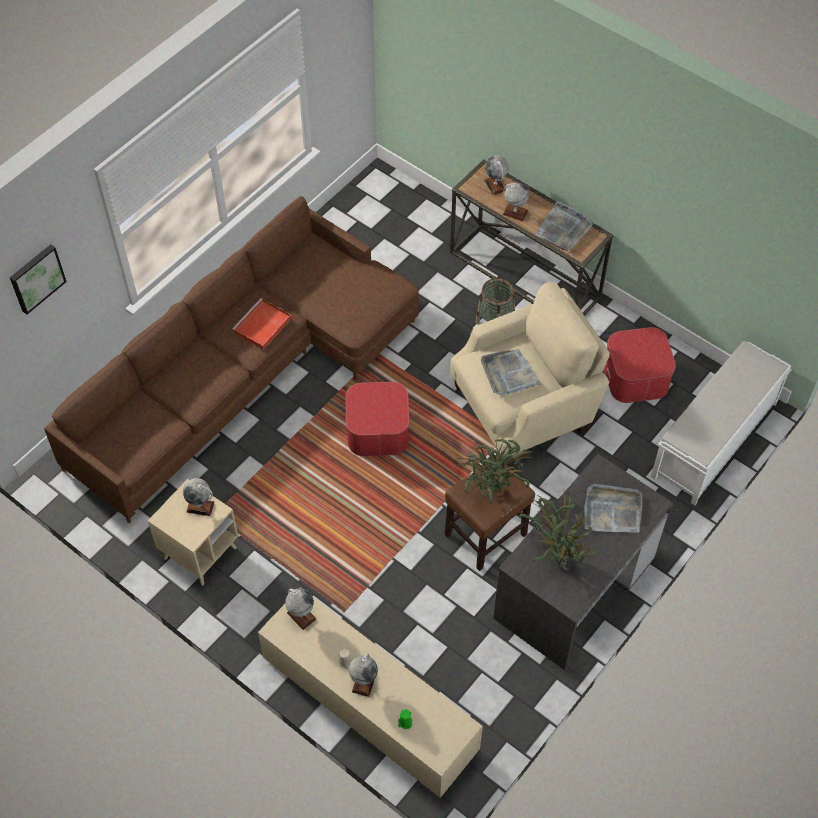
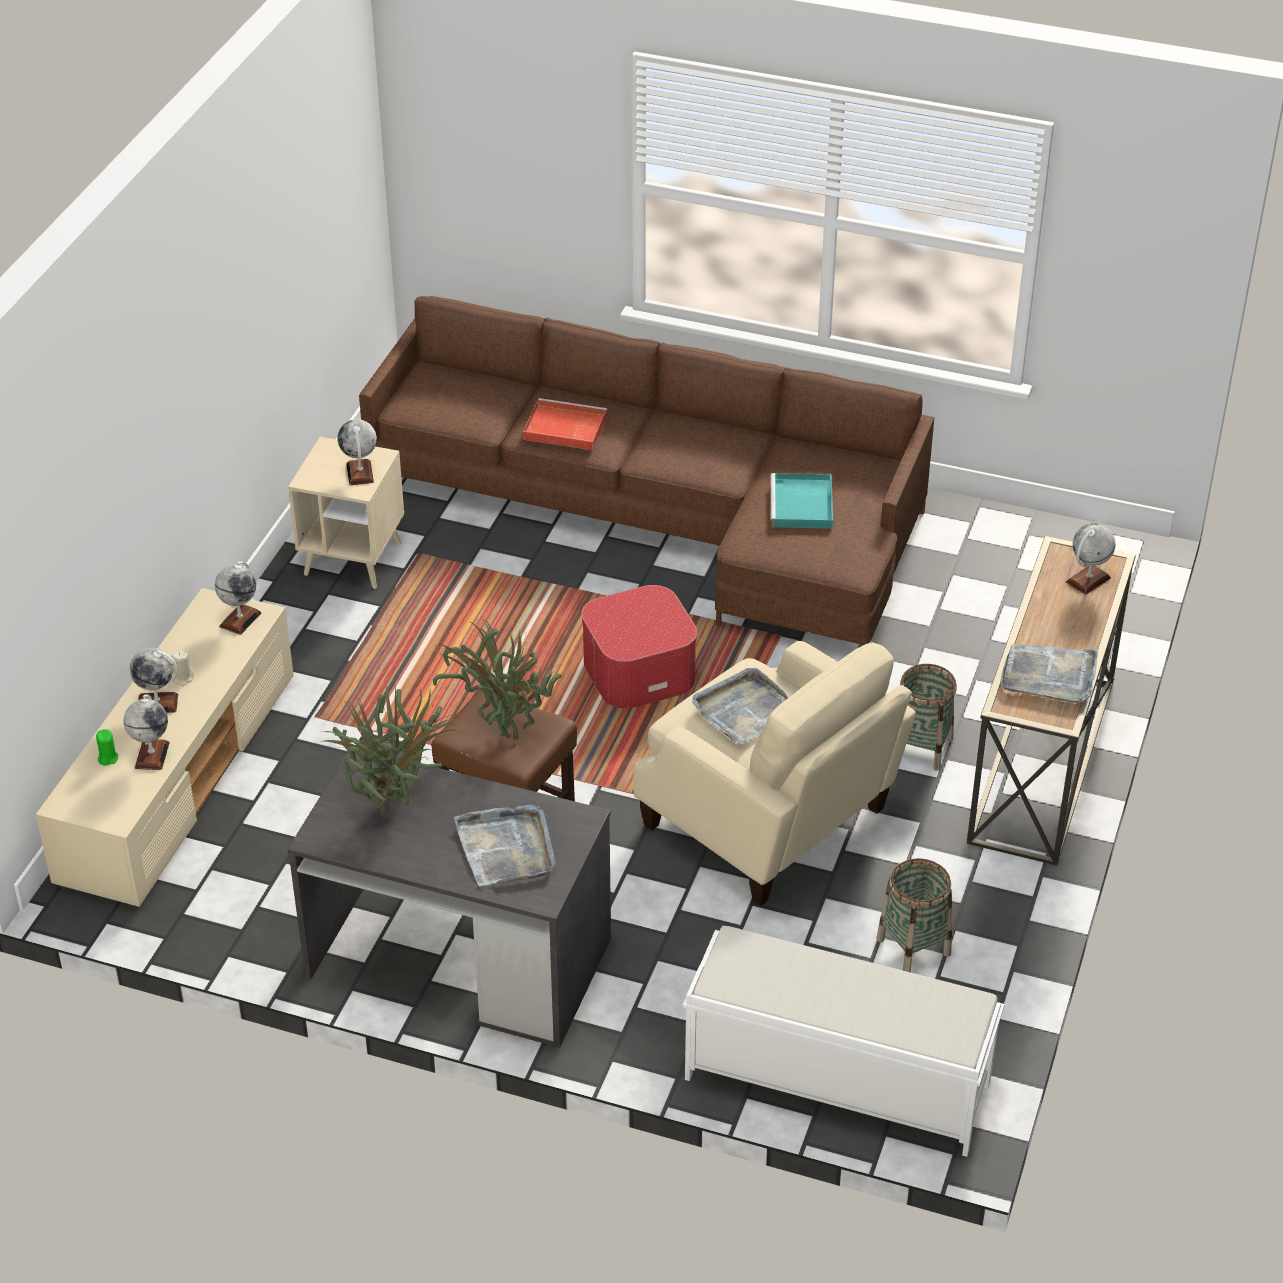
camera: 70 degrees right, 15 degrees down
(36, 278) = (504, 119): picture -> none
(262, 326) = (697, 455): red tray -> red tray (563, 428)
(332, 292) = (802, 505): none -> turquoise tray
(514, 212) = (1045, 613): globe -> globe (152, 755)
(636, 376) = (913, 947): ottoman -> basket

